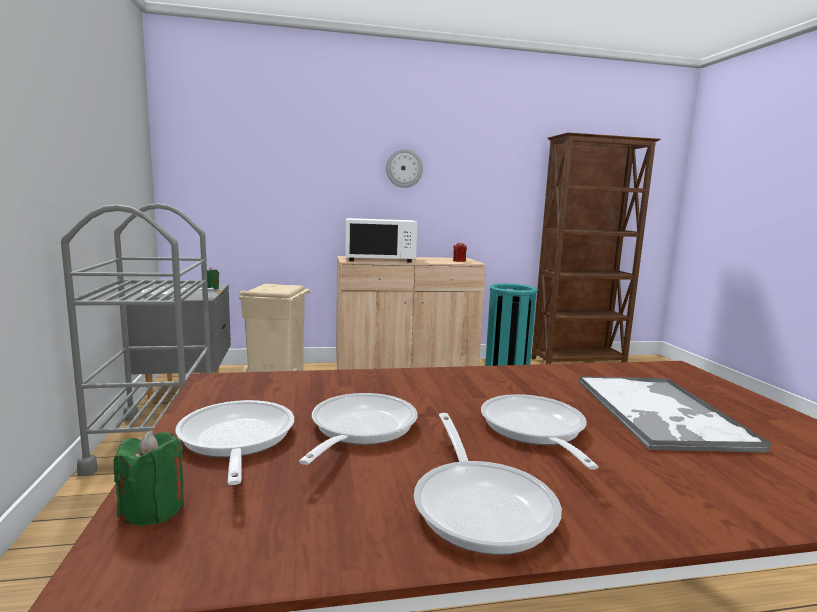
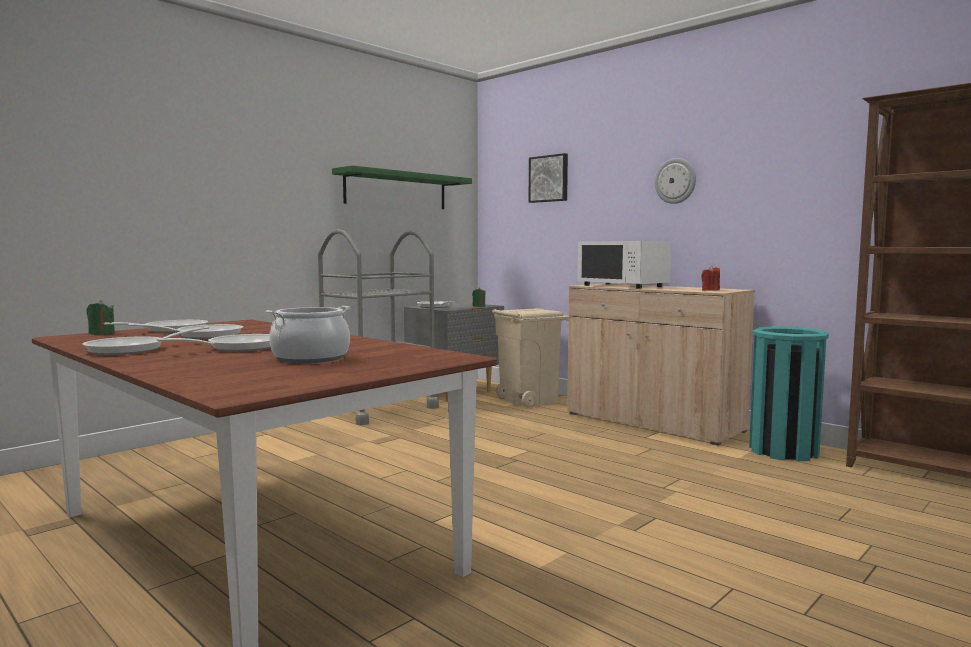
camera: 55 degrees right, 5 degrees down
(105, 144) = (396, 190): none -> green shelf
(264, 149) = (549, 178): none -> picture
(660, 413) = (311, 358): tray -> cooking pot

